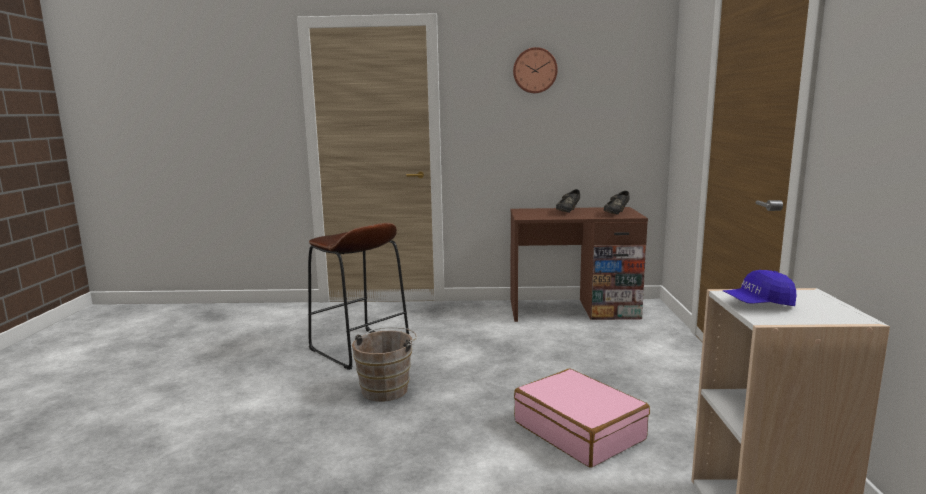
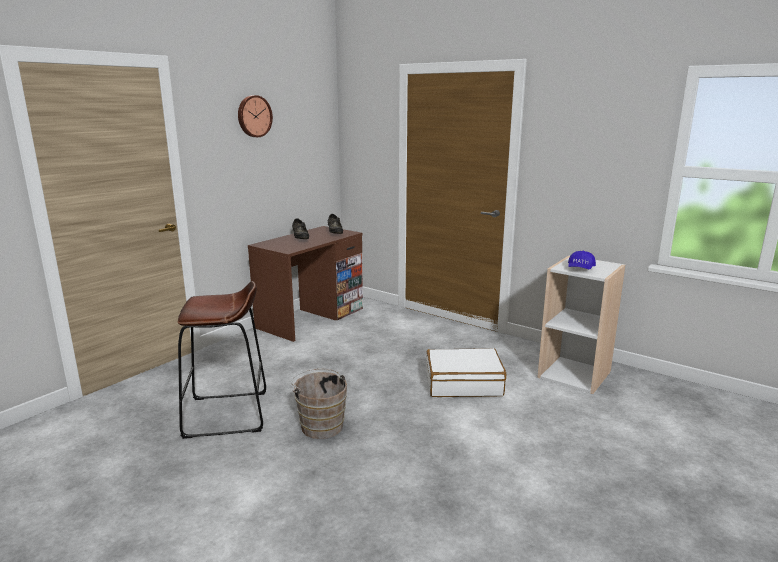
camera: 55 degrees left, 5 degrees up
(579, 431) = (463, 383): pink suitcase -> white suitcase

